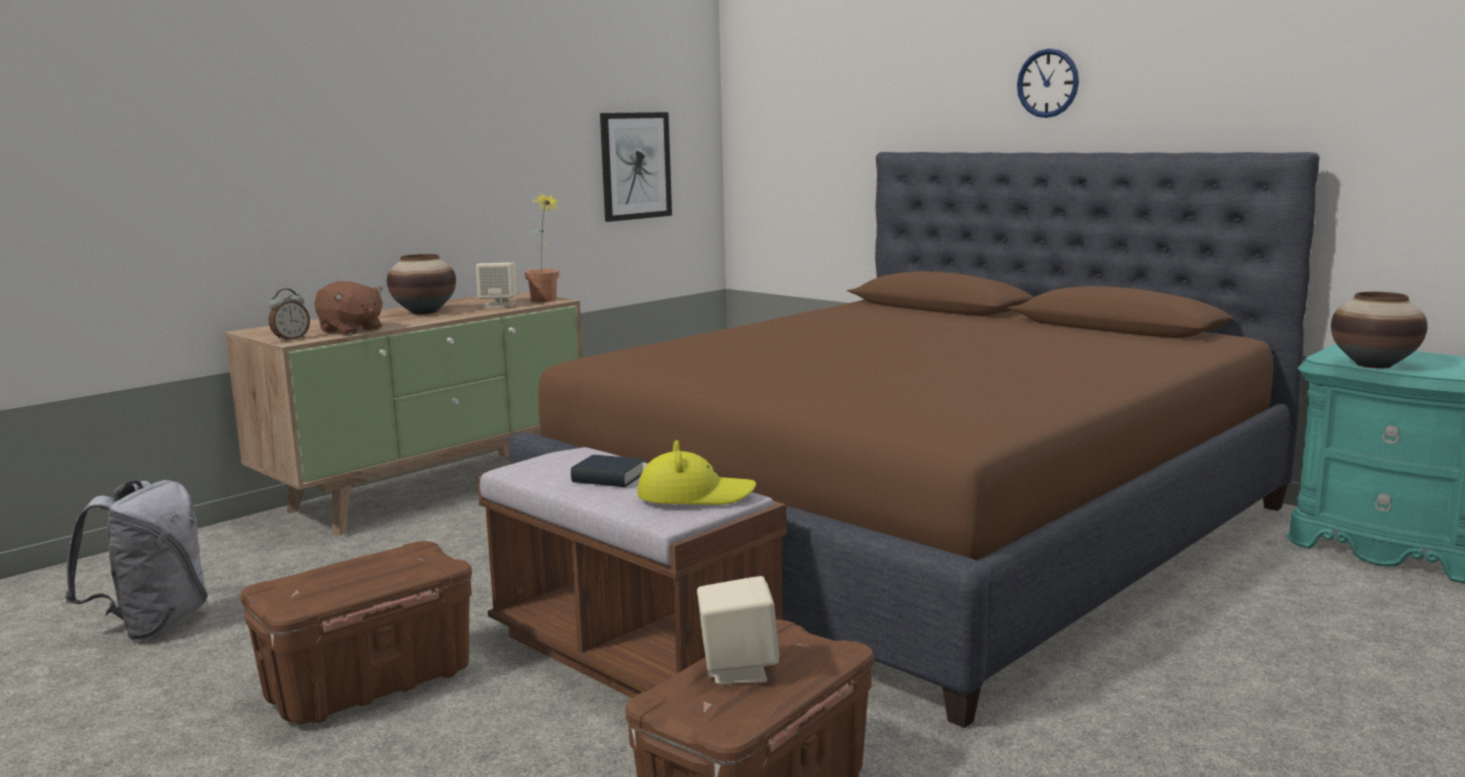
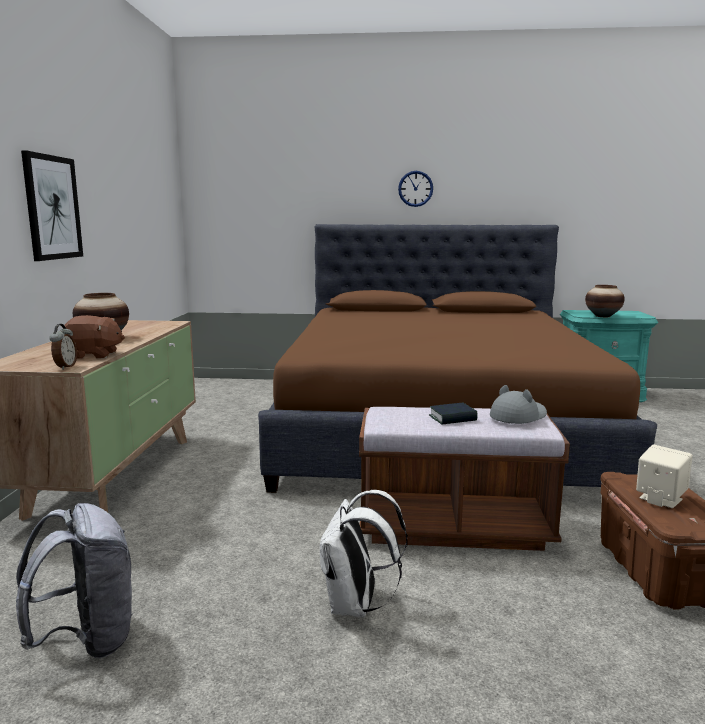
camera: 40 degrees left, 0 degrees up
(368, 686) = (356, 605): brown storage box -> white backpack
(499, 305) = (145, 328): beige speaker -> none
(546, 301) = (170, 323): potted plant -> none
(635, 166) = (154, 231): picture -> picture (52, 207)
(695, 495) = (518, 416): yellow hat -> grey hat

